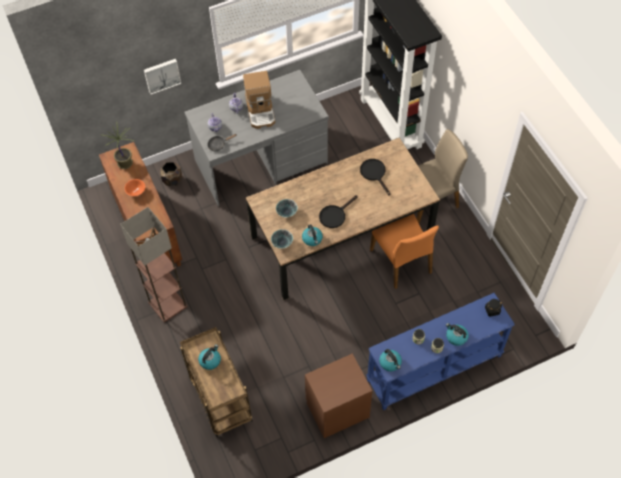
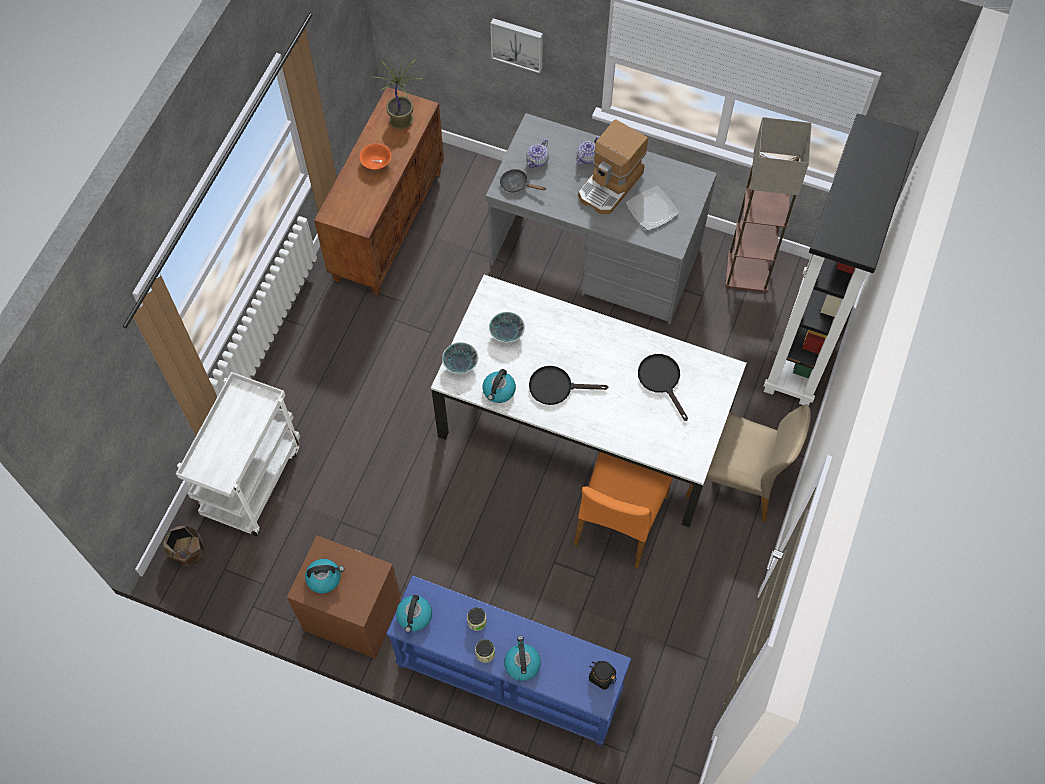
camera: 45 degrees right, 5 degrees up
(167, 304) = (316, 325): floor lamp -> floor lamp (746, 271)
(172, 180) = (477, 190): brown planter -> brown planter (188, 552)
(210, 360) = (240, 422): kettle -> kettle (324, 578)
(220, 399) = (252, 480): brown cart -> white cart
(291, 106) = (652, 210): none -> plate
(342, 236) = (585, 425): brown dining table -> white dining table
(374, 173) = (662, 380): black frying pan -> black frying pan turned 45 degrees counterclockwise

